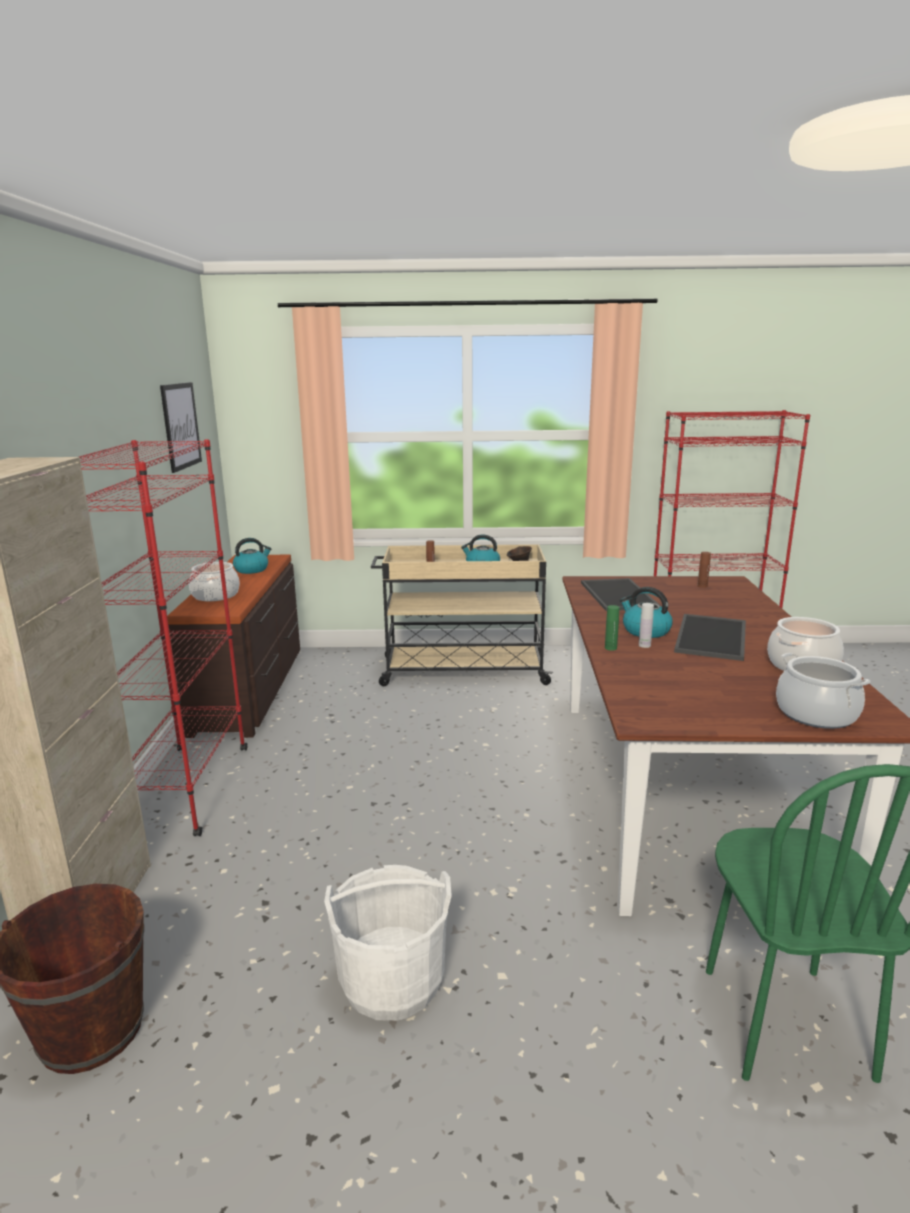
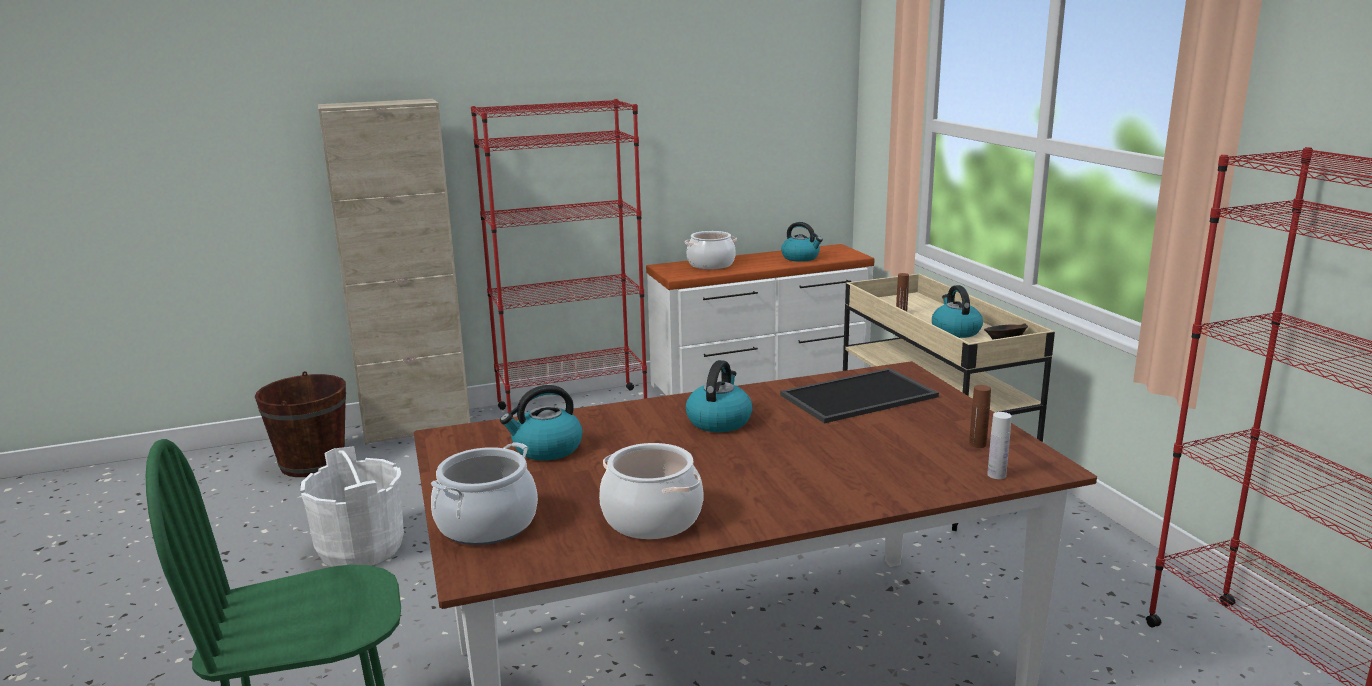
camera: 70 degrees right, 0 degrees up
(181, 426) = (750, 92): picture -> none
(251, 689) = (761, 381): brown dresser -> white dresser
(610, 648) = (642, 408): green bottle -> none
(644, 645) = (664, 424): white bottle -> white bottle (996, 475)
(680, 685) = (546, 449): none -> kettle
(713, 638) = (725, 460): tray -> none

